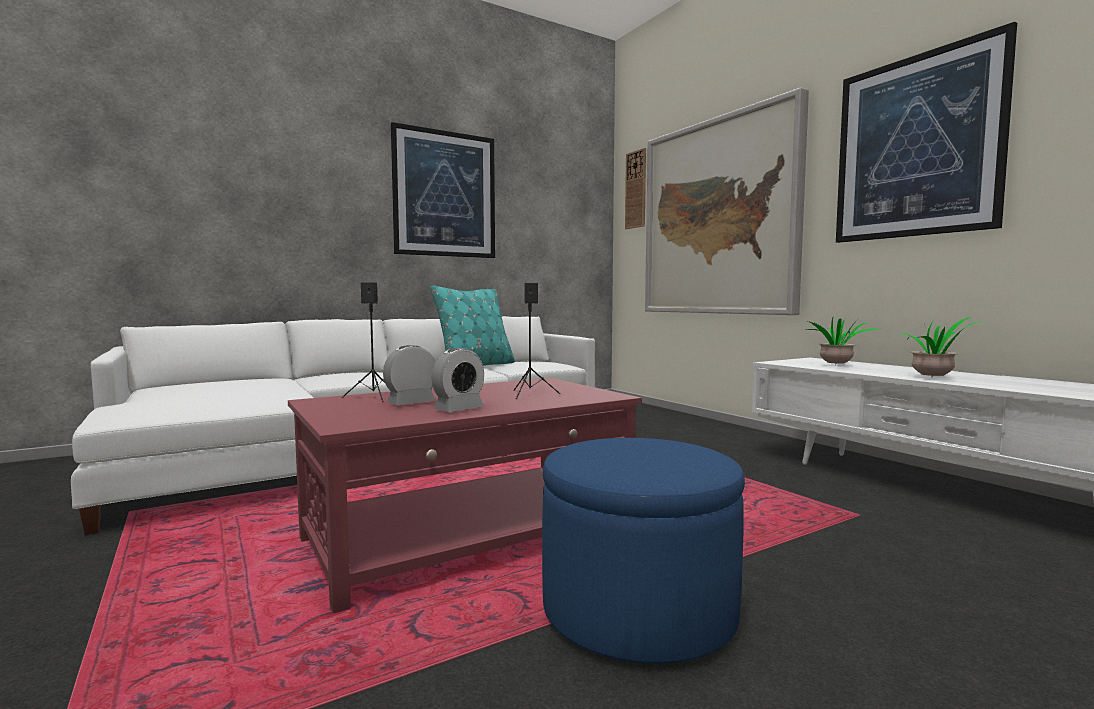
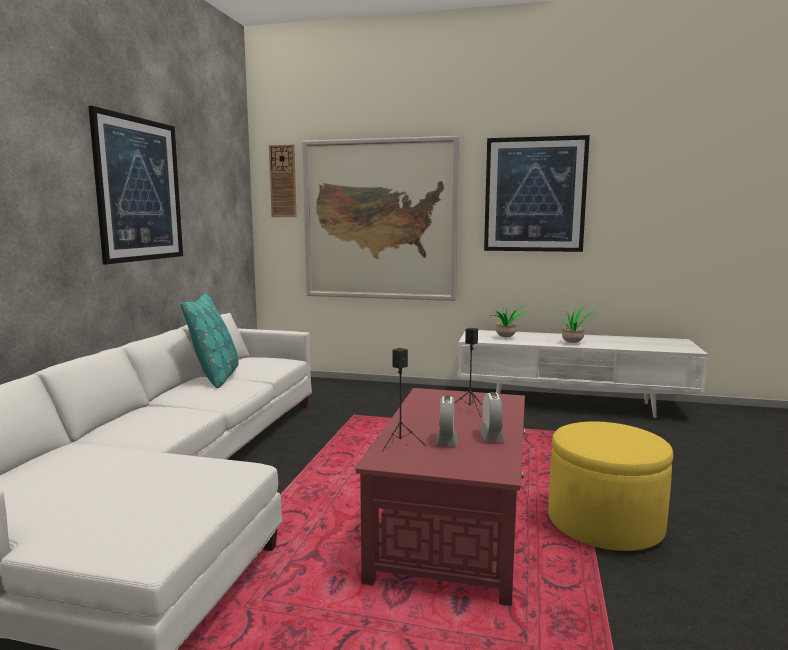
camera: 45 degrees left, 5 degrees up
(638, 610) = (605, 524): blue ottoman -> yellow ottoman

